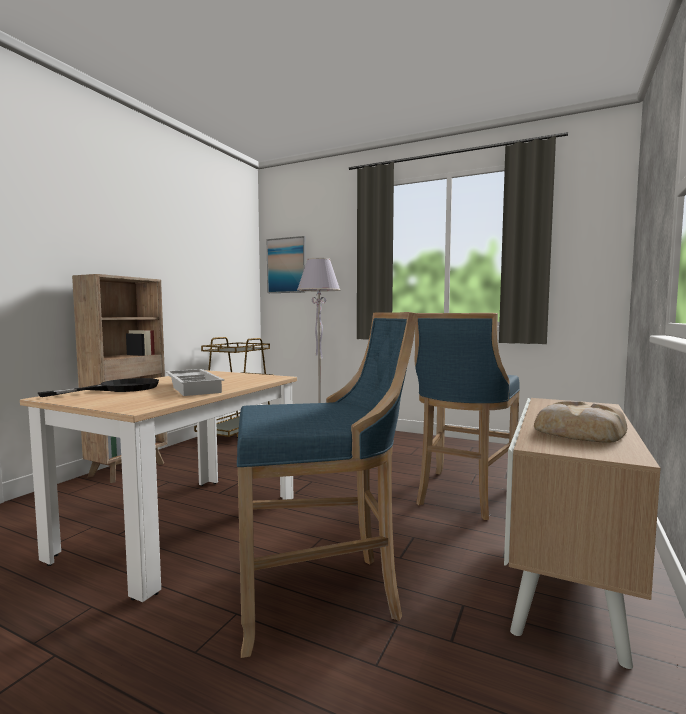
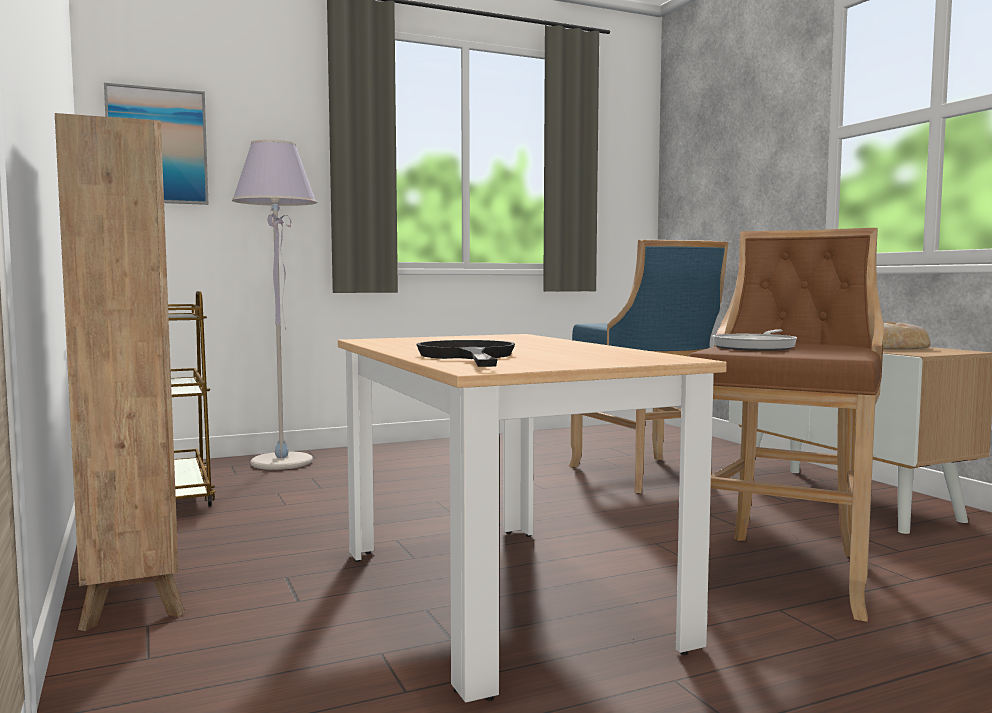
camera: 50 degrees left, 0 degrees up
(194, 387) = (535, 347): white tray -> none
(302, 409) = (756, 347): none -> frying pan
(322, 595) = (783, 570): blue stool -> brown stool

